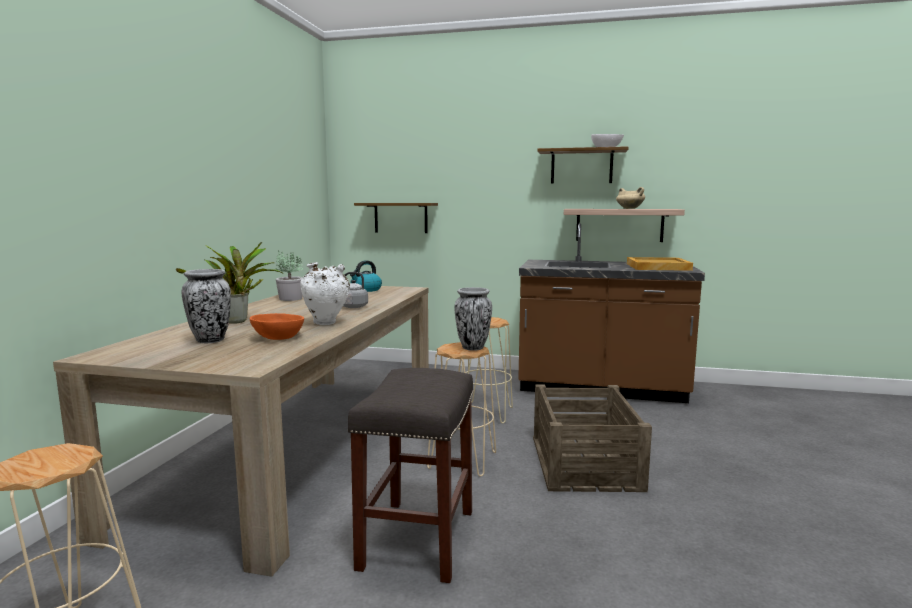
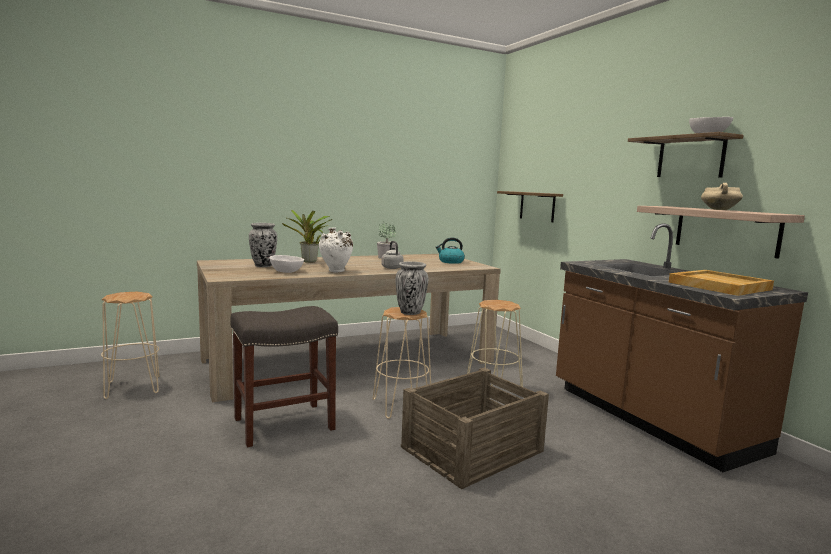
camera: 50 degrees right, 0 degrees up
(278, 338) = (286, 271): orange bowl -> white bowl

